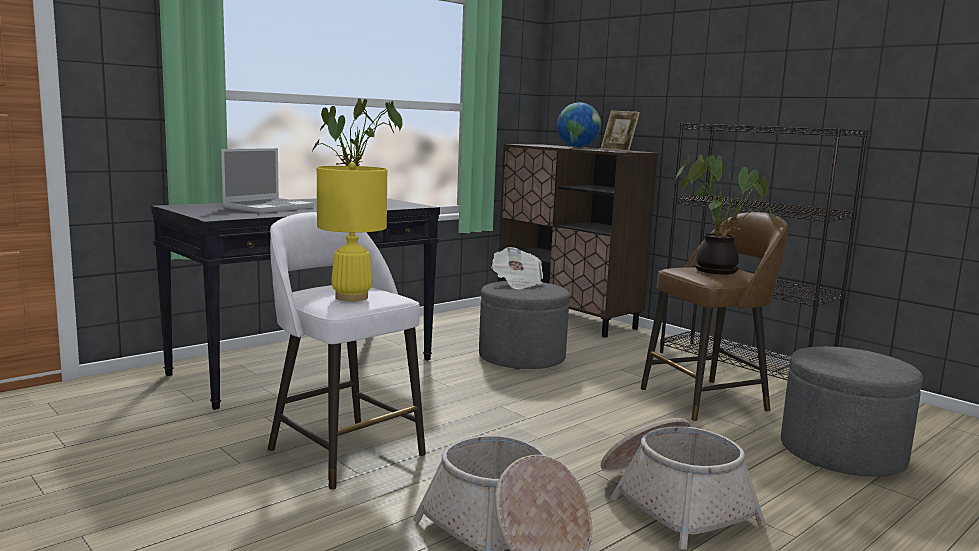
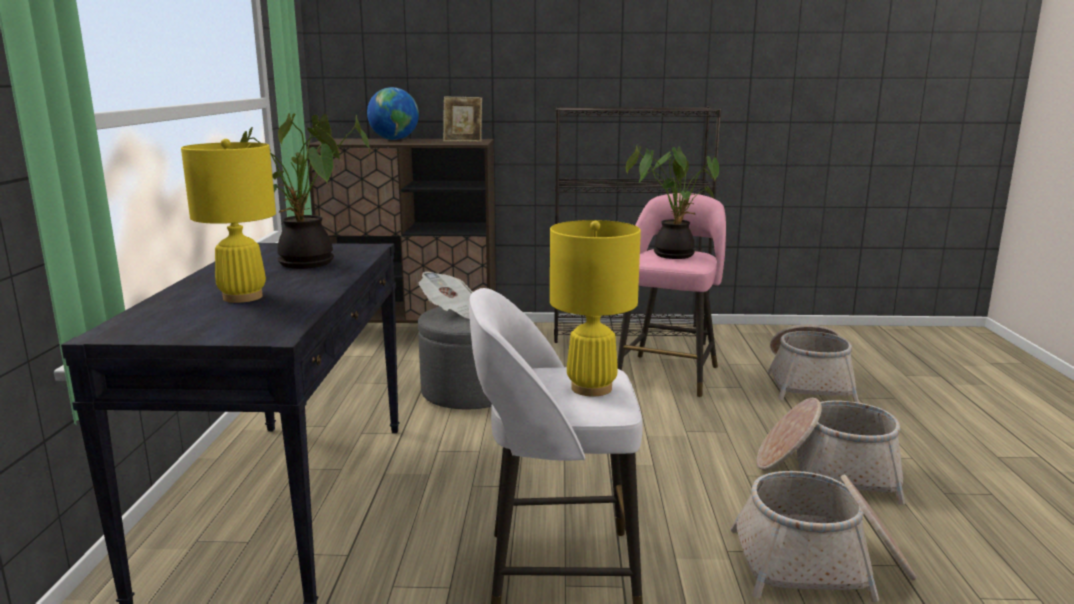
camera: 45 degrees left, 5 degrees up
(268, 207) = (242, 297): laptop -> yellow table lamp
(707, 399) = (669, 374): brown stool -> pink stool
(842, 453) = (808, 382): grey ottoman -> basket

